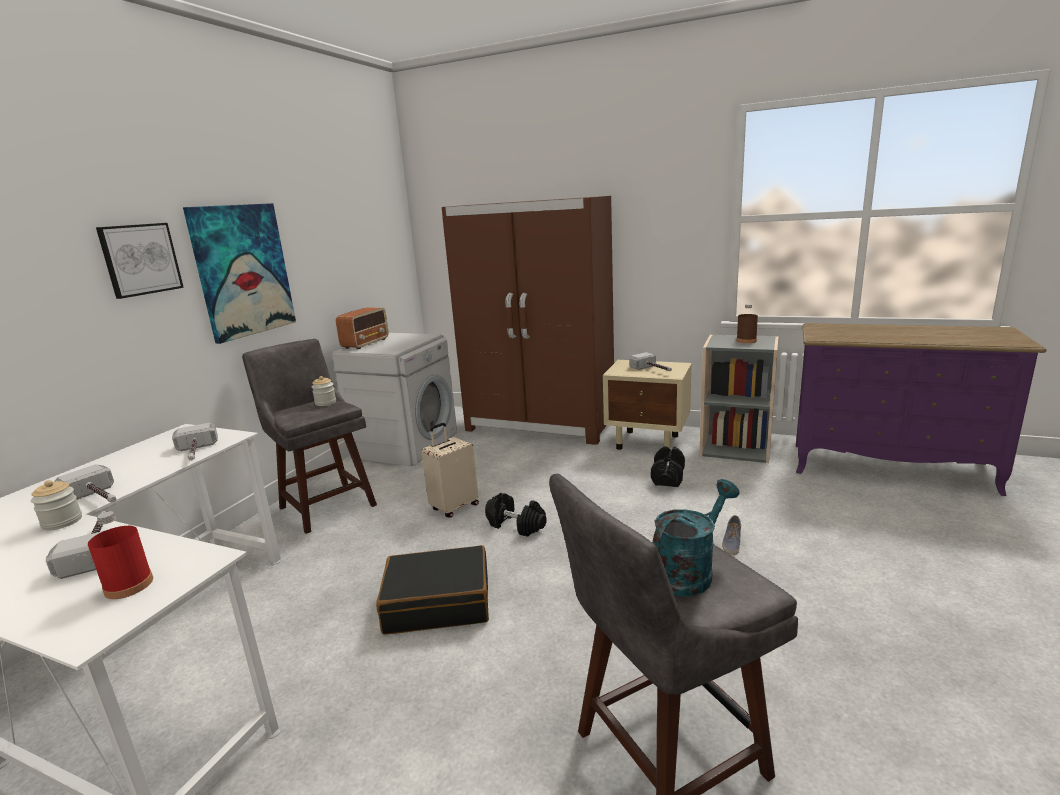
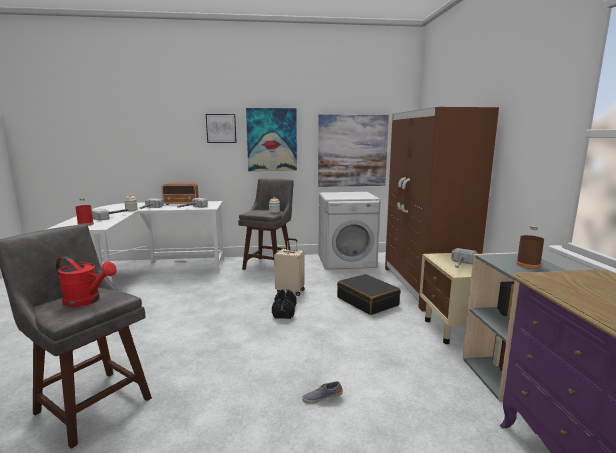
camera: 60 degrees right, 5 degrees down
(355, 271) = (352, 151): none -> picture
(366, 343) = (340, 193): radio -> radio (181, 203)
(438, 602) = (201, 312): black suitcase -> black suitcase (367, 301)
(667, 477) = (402, 350): black dumbbell -> none
(689, 571) = (87, 301): turquoise watering can -> red watering can

